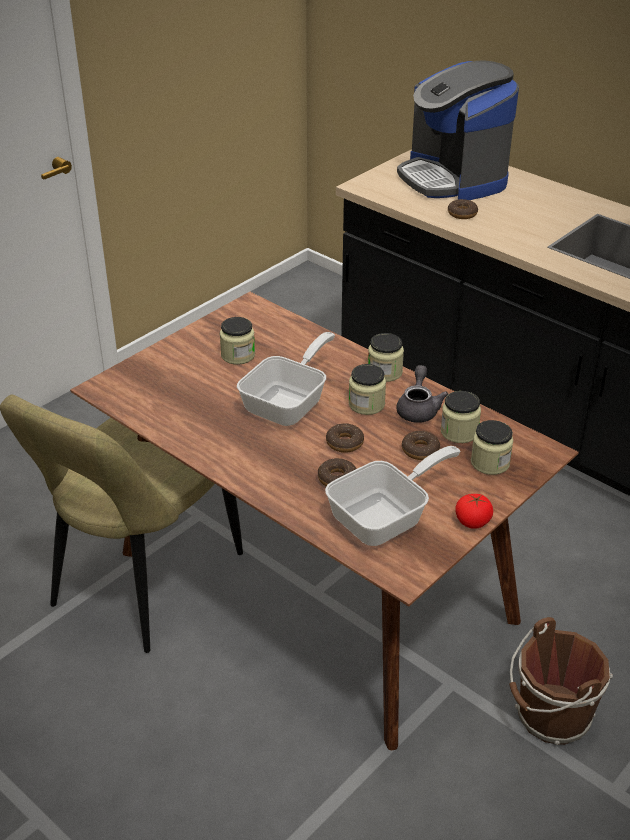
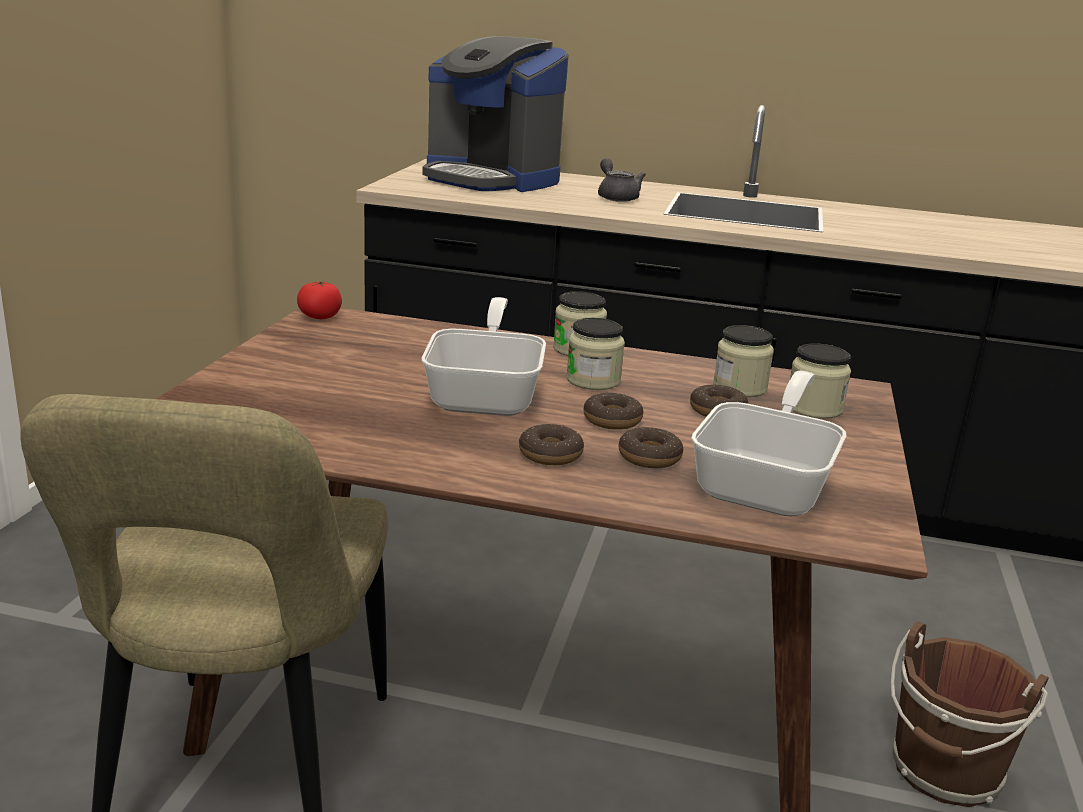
camera: 30 degrees left, 15 degrees down
(238, 355) = (356, 360): jar -> none
(418, 408) = (662, 374): grey teapot -> grey teapot (616, 197)
(462, 214) = (537, 199): donut -> donut (550, 454)
(472, 521) = (876, 466): tomato -> tomato (320, 317)

